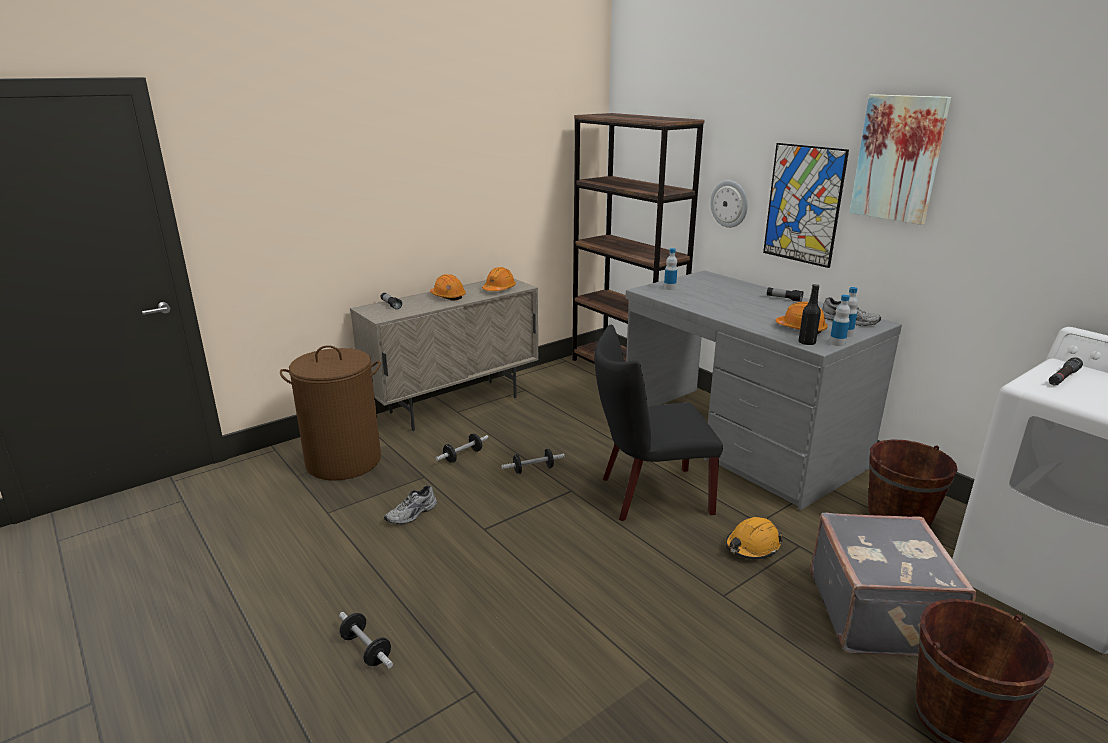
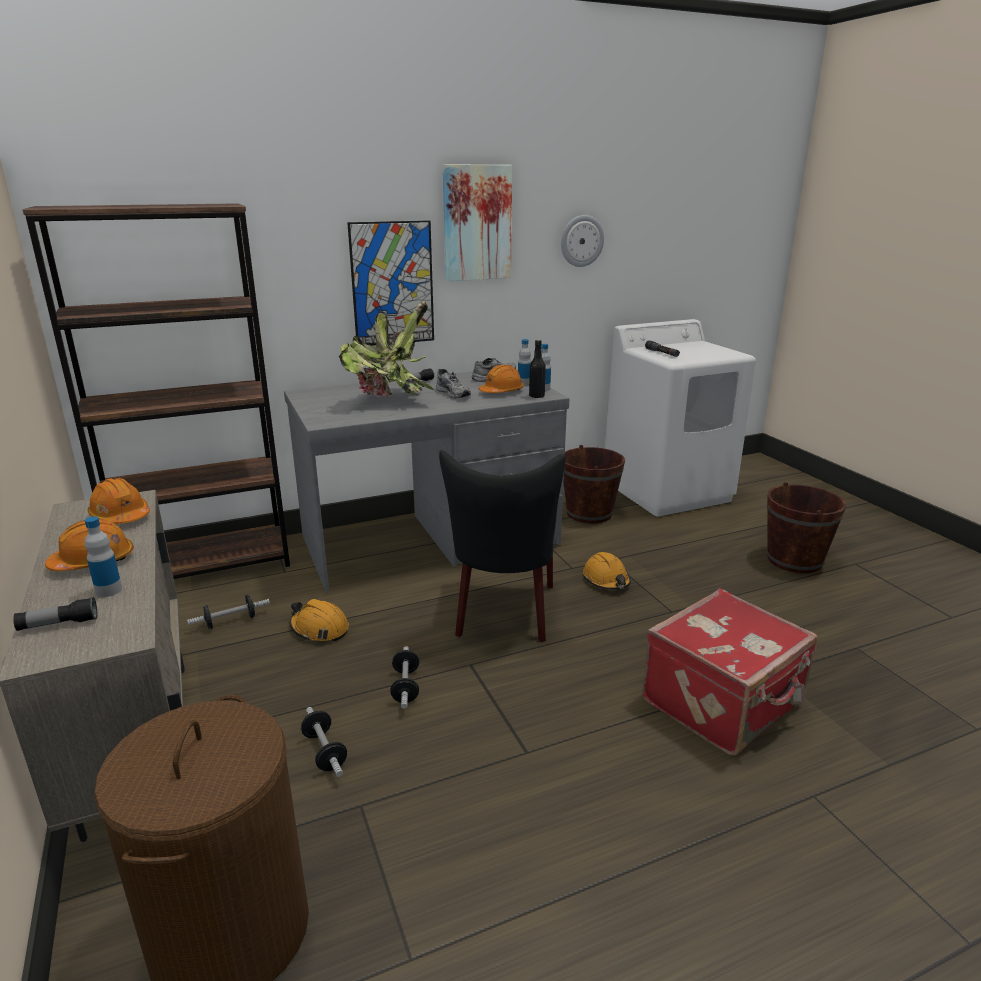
camera: 75 degrees left, 0 degrees up
(366, 649) = (762, 899): dumbbell -> dumbbell (231, 621)
(412, 514) = (463, 828): grey shoe -> grey shoe (454, 393)
(579, 425) = (319, 629): none -> orange hard hat
(581, 634) = (724, 704): none -> red suitcase
(669, 288) = (329, 412): bottle -> bottle (109, 590)
(720, 298) = (390, 400): none -> potted plant
(729, 204) = (296, 303): wall clock -> wall clock (581, 241)
(879, 613) = (696, 553): grey suitcase -> none

